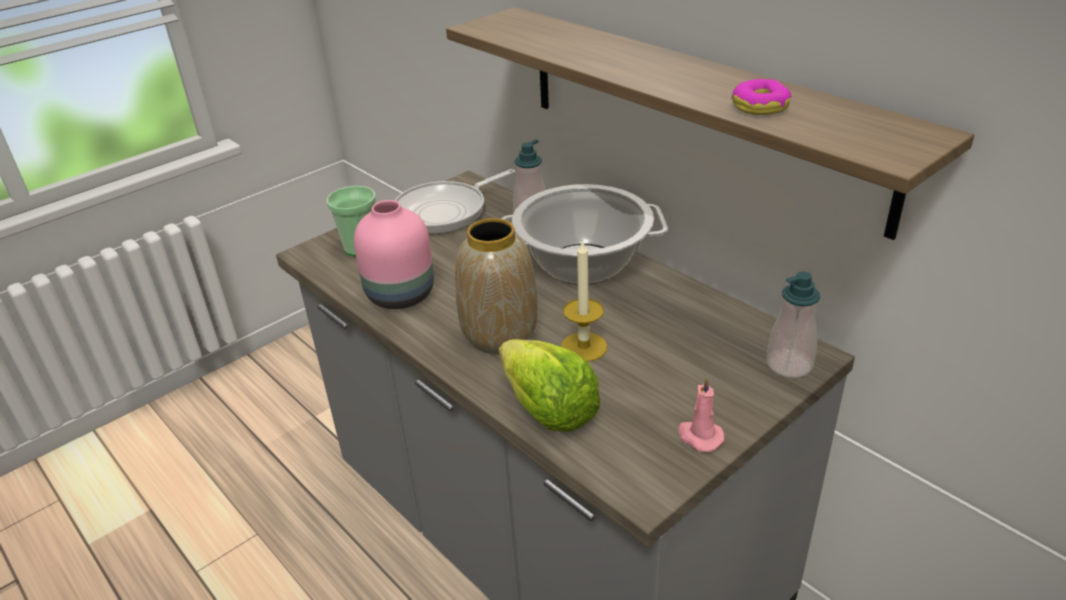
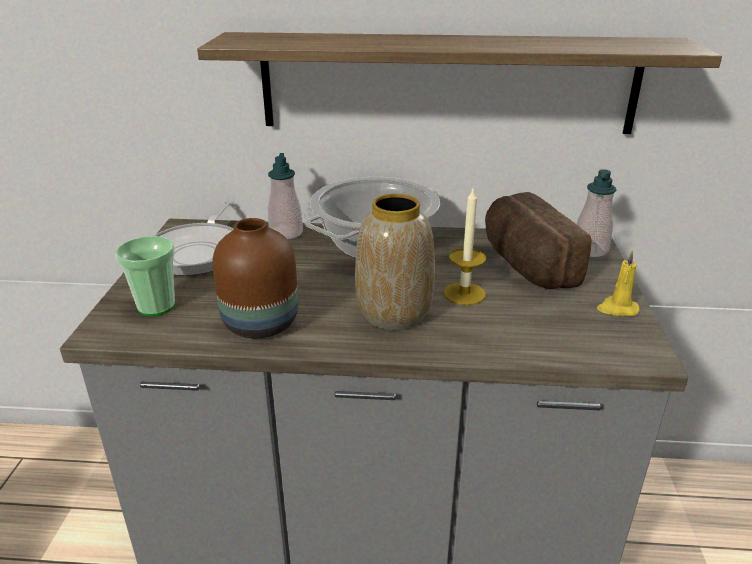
camera: 45 degrees left, 5 degrees down
(398, 295) = (259, 325): pink vase -> brown vase
(547, 410) = (510, 342): lettuce -> none
(688, 347) = (525, 265): none -> bread
(699, 436) = (617, 309): pink candle -> yellow candle
(760, 106) = (561, 45): donut -> none

